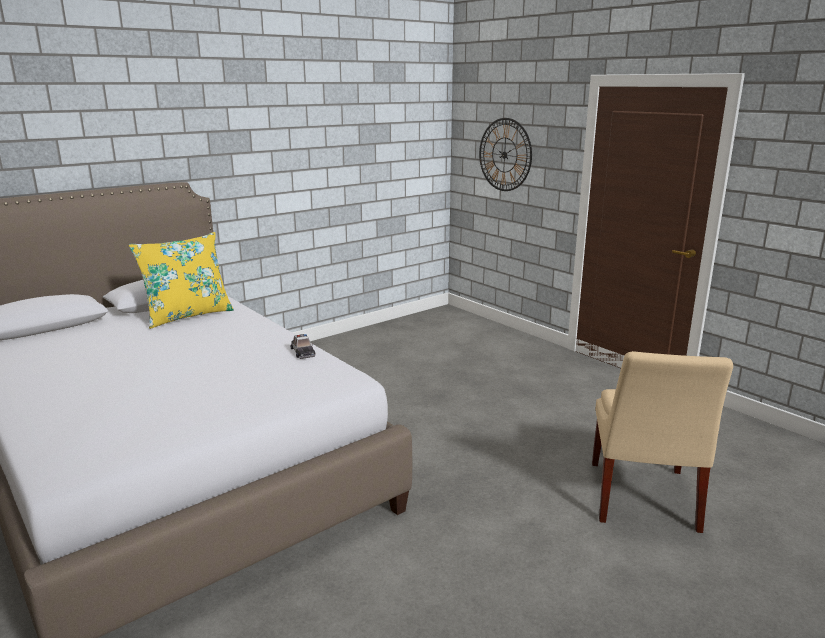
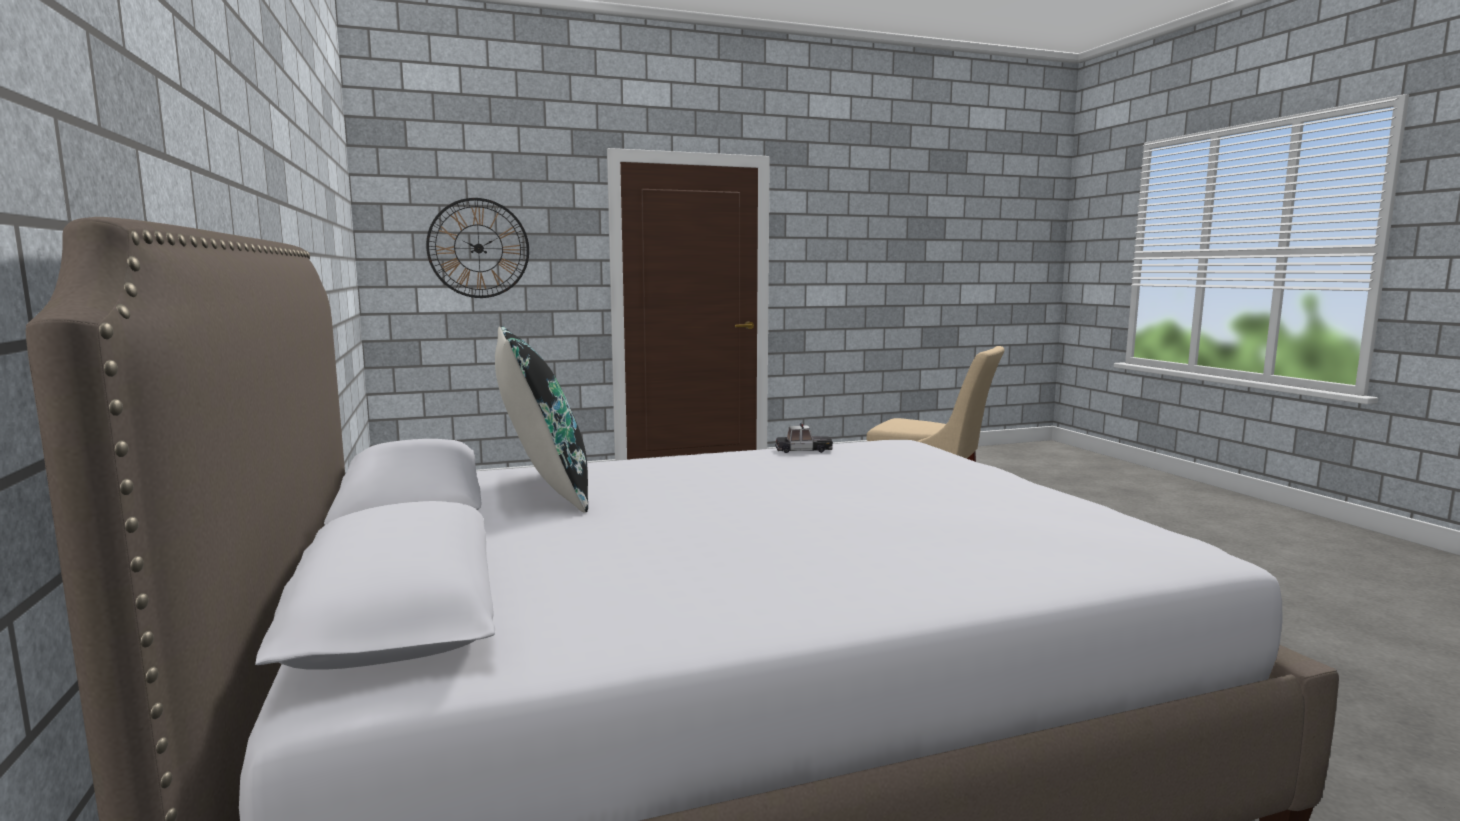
camera: 70 degrees left, 10 degrees down
(187, 315) = (543, 491): yellow pillow -> black pillow

